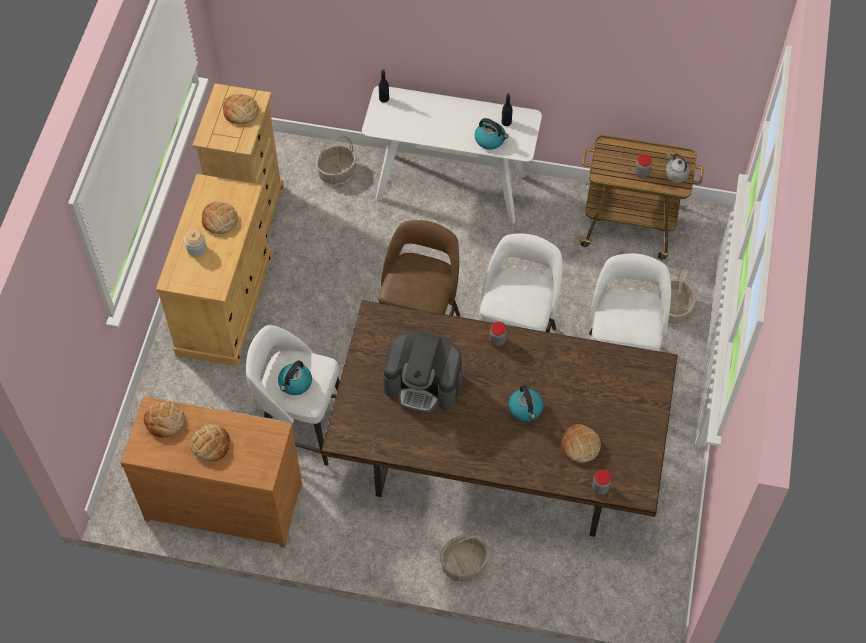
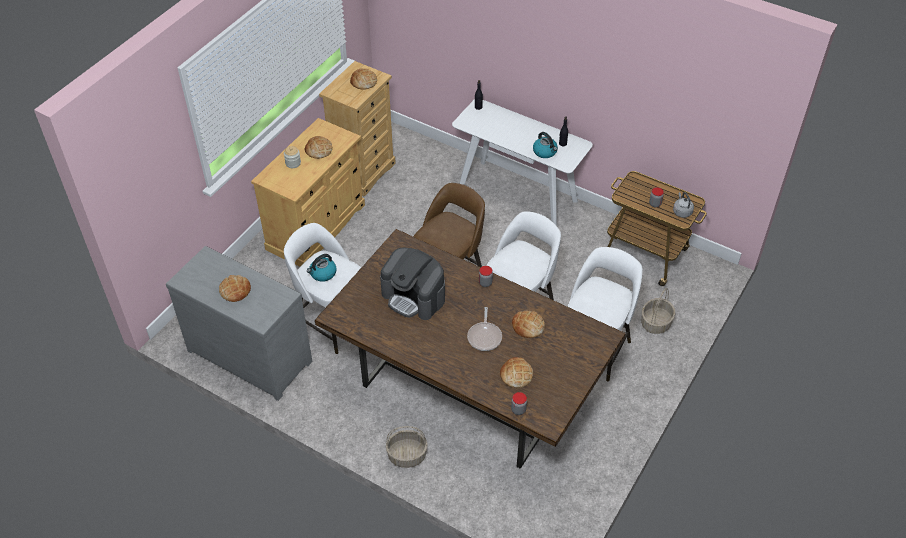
camera: 20 degrees right, 10 degrees down
(164, 421) = (211, 265): bread -> bread (528, 326)
(224, 498) = (251, 353): brown dresser -> grey dresser
(337, 172) = (438, 164): basket -> none
(525, 409) = (484, 336): kettle -> frying pan

